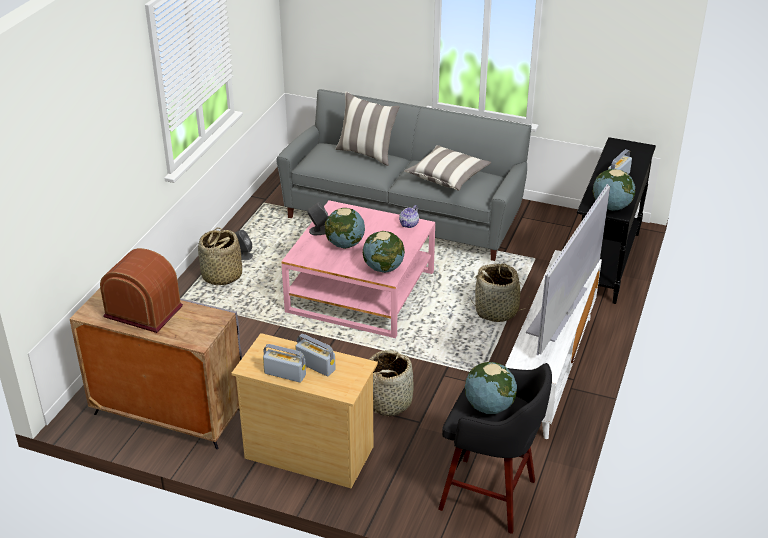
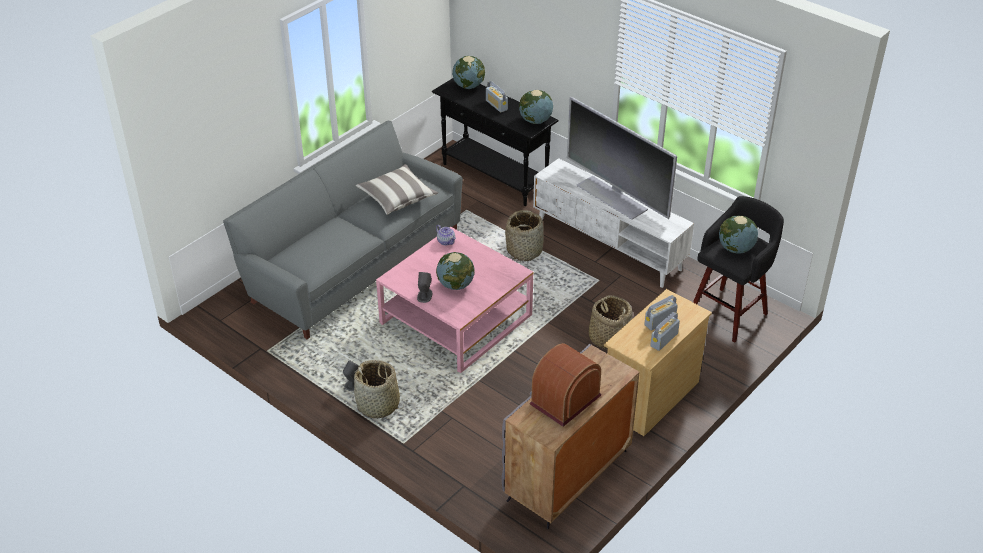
camera: 70 degrees left, 5 degrees up
(366, 153) = (323, 233): pillow -> none
(383, 268) = (504, 271): globe -> globe (468, 86)

